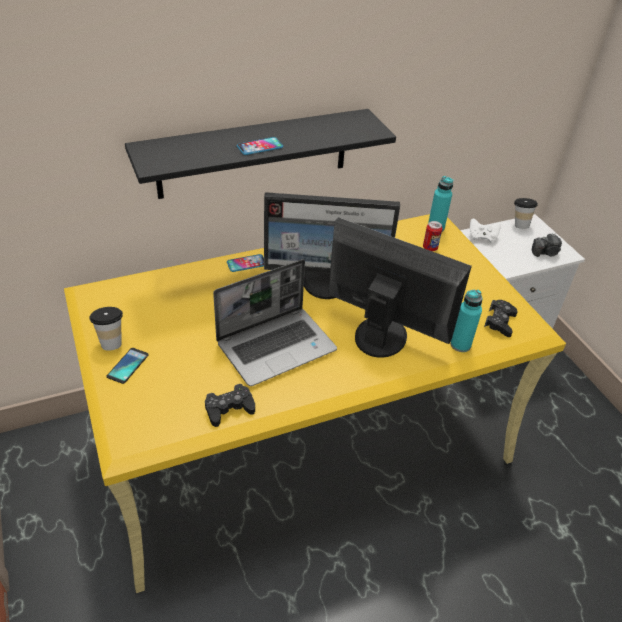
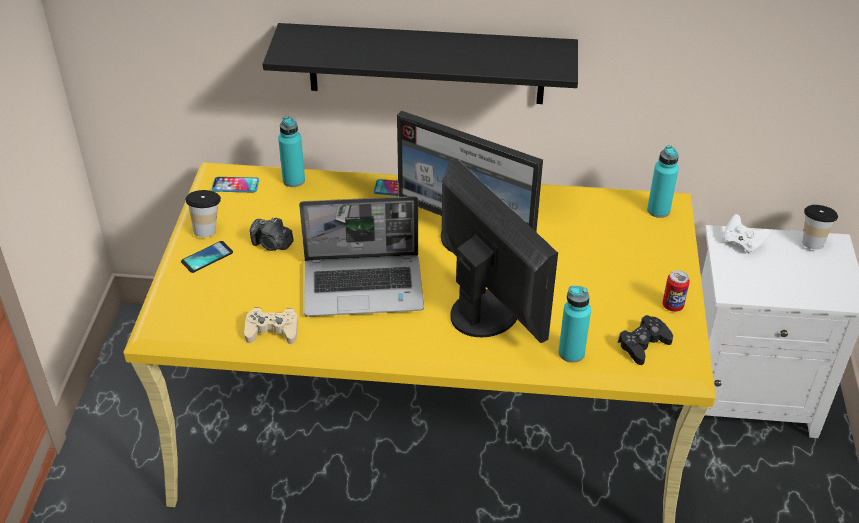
camera: 30 degrees right, 0 degrees up
(159, 280) = (294, 180): none -> turquoise bottle
(229, 409) = (272, 331): black game controller -> beige game controller
(260, 147) = (410, 58): phone -> phone (235, 185)
(430, 248) = (629, 233): can -> can (672, 306)
(546, 253) = (818, 289): camera -> camera (272, 244)

